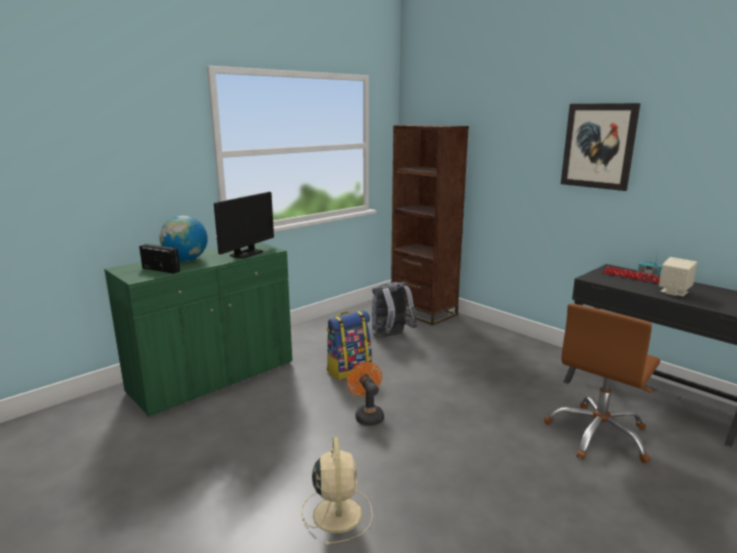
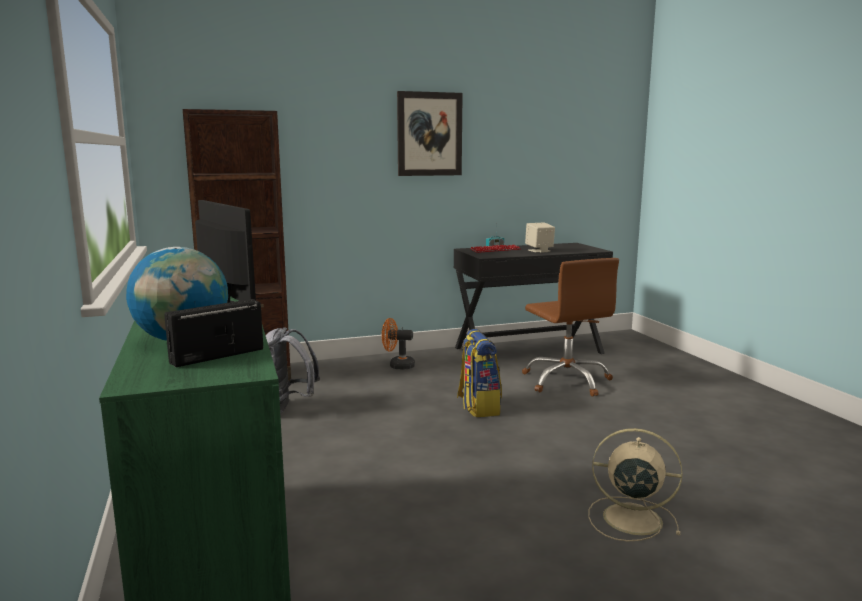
camera: 65 degrees left, 5 degrees down
(349, 370) = (338, 452): backpack -> backpack (478, 407)
(367, 415) = (458, 464): orange fan -> orange fan (397, 366)

